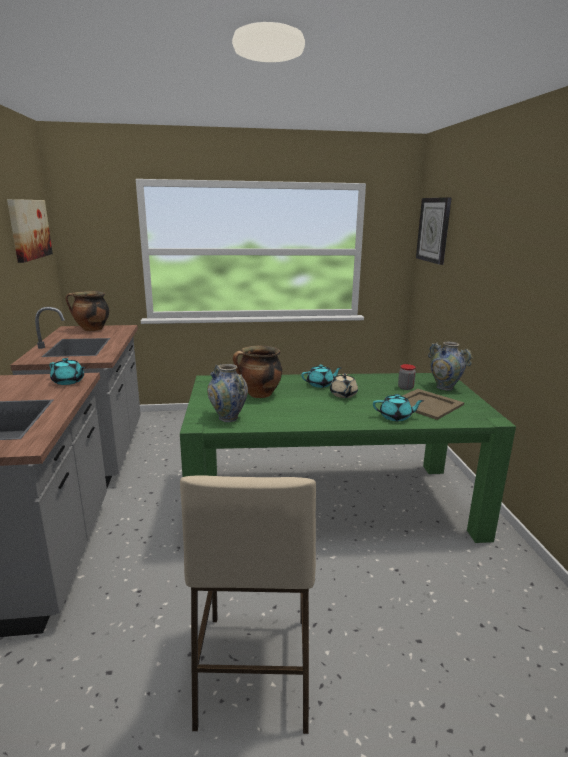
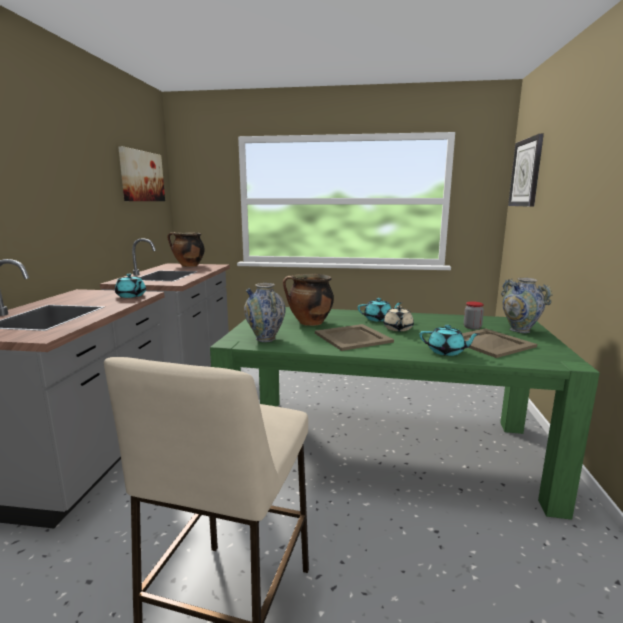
camera: 15 degrees right, 5 degrees down
(309, 408) = (353, 337): none -> beige tray

